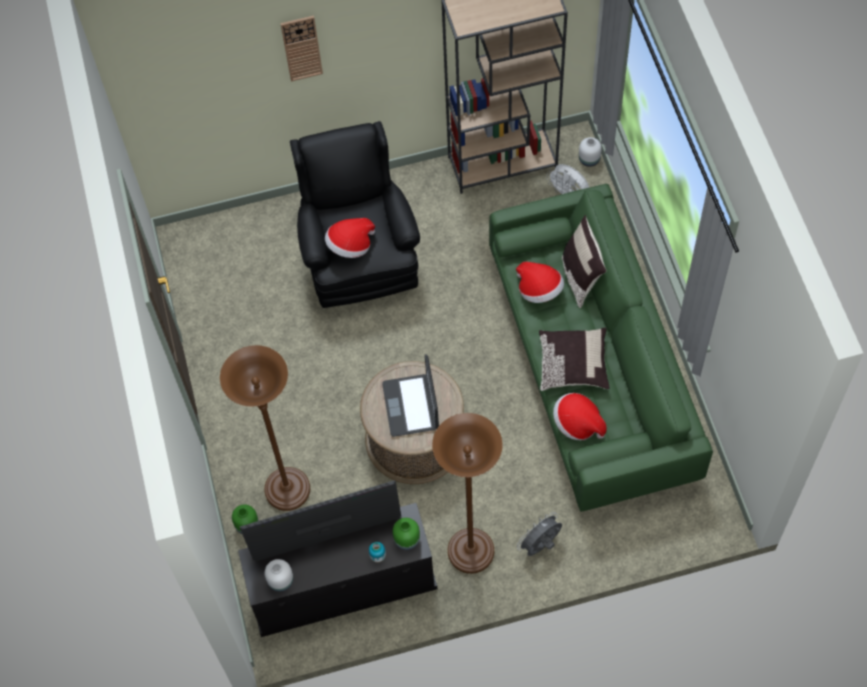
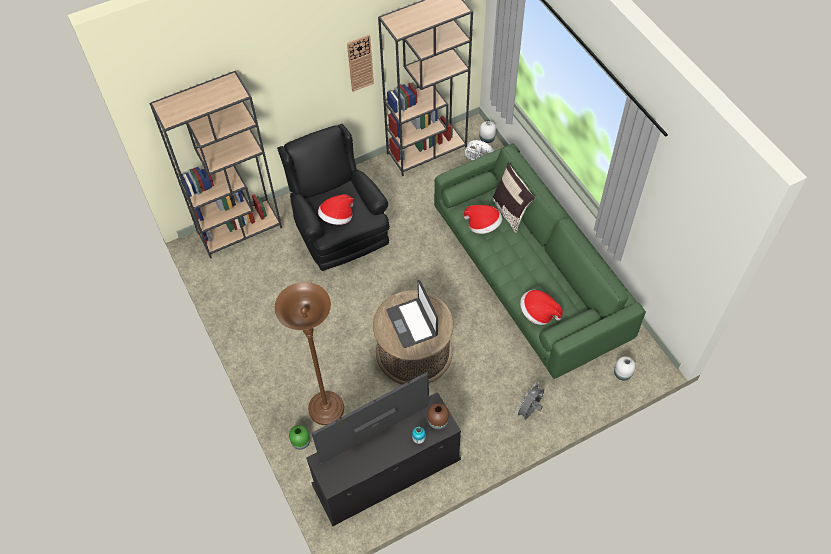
camera: 15 degrees left, 5 degrees down
(232, 230) = (240, 229): none -> bookcase
(281, 581) = (346, 475): white vase -> white vase (622, 374)
(301, 48) = (279, 69): wall clock -> wall clock (360, 63)
(406, 539) = (437, 421): green vase -> brown vase
(470, 552) = (478, 426): brown floor lamp -> none
(572, 365) = (522, 273): pillow -> none

